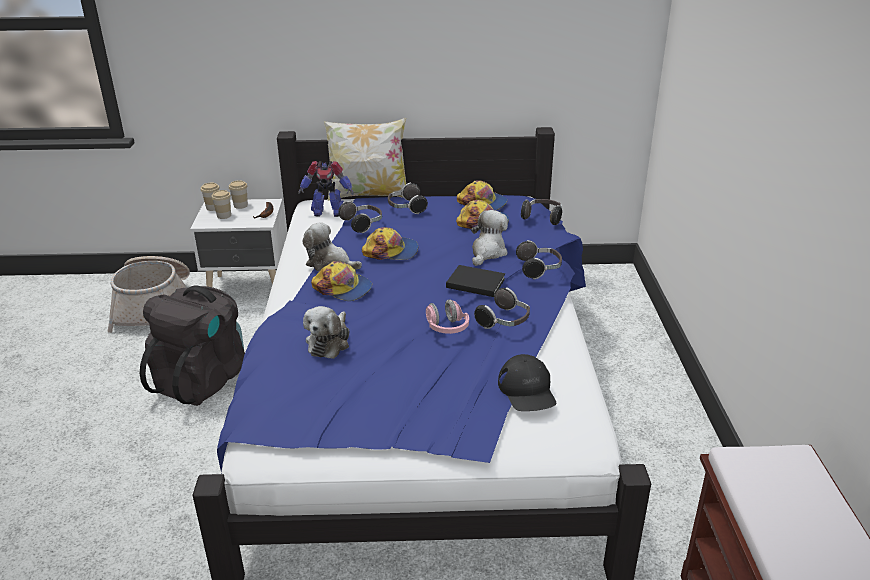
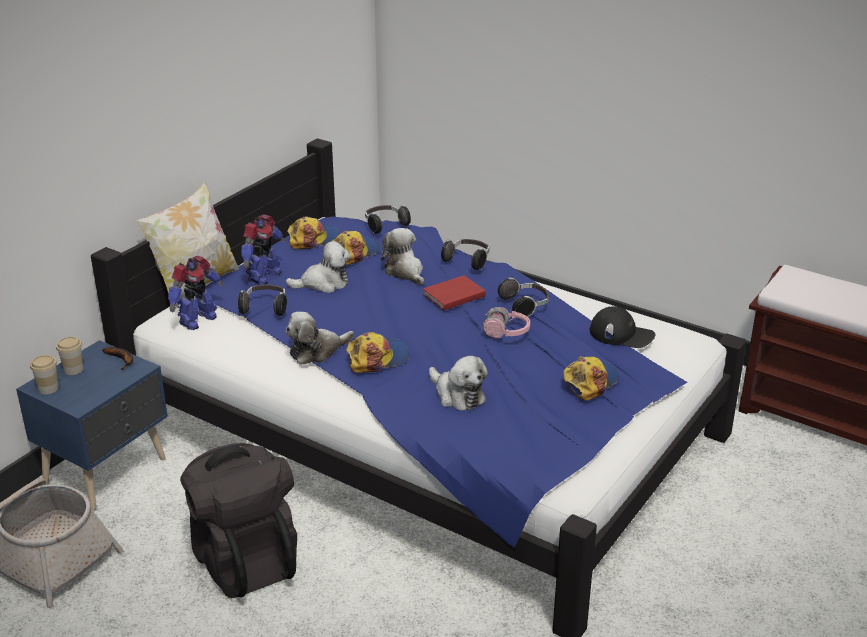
camera: 55 degrees left, 0 degrees up
(224, 215) = (82, 387): cup -> none
(249, 289) = (108, 471): white nightstand -> blue nightstand
(391, 251) = (343, 312): cap -> cap (590, 381)
(406, 208) = (263, 276): headphones -> toy robot
(425, 230) = (323, 283): none -> plush toy
(474, 282) = (452, 295): black book -> red book

